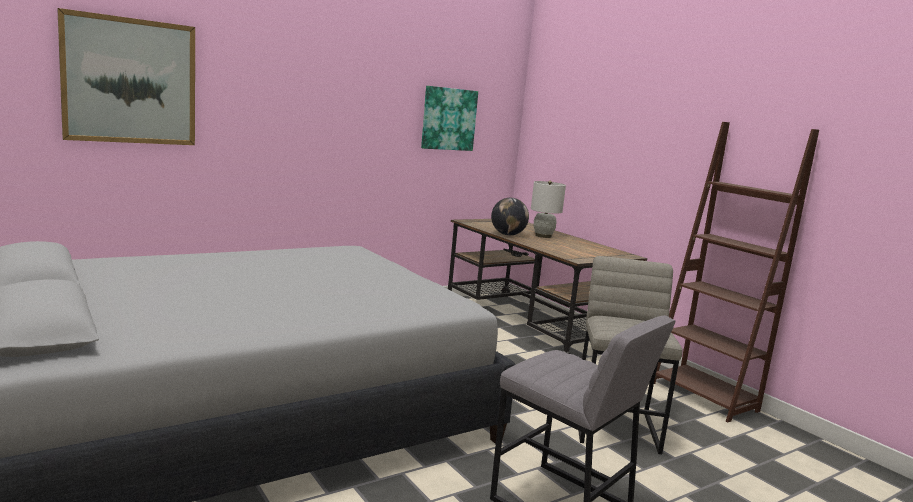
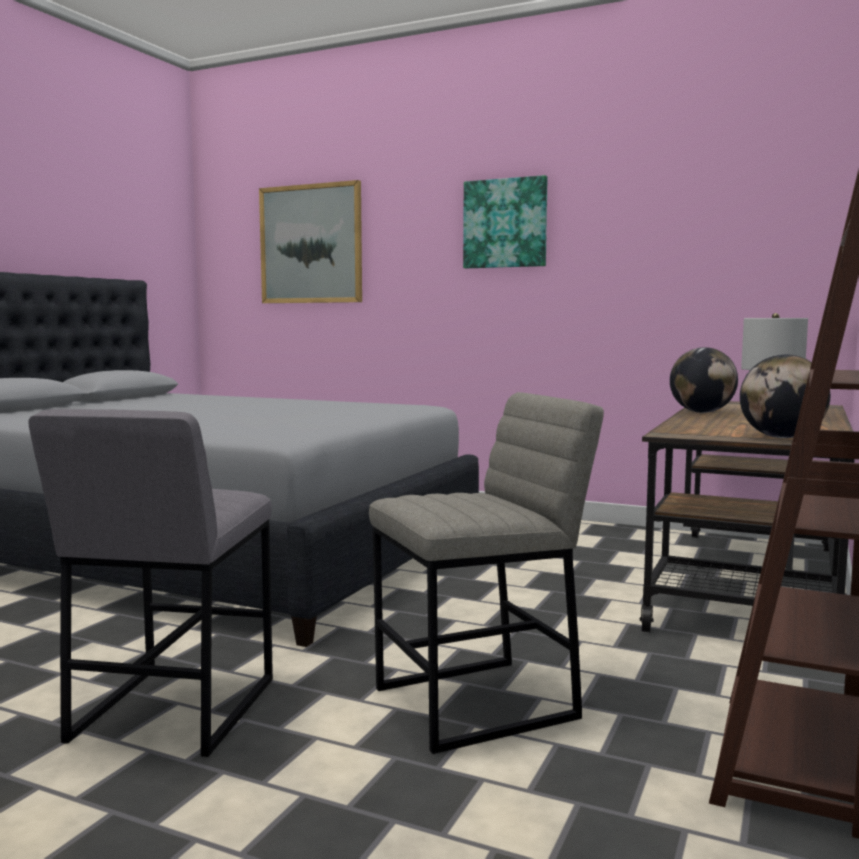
camera: 60 degrees right, 5 degrees down
(448, 119) = (694, 241): picture -> picture (505, 223)
(608, 254) = (781, 438): none -> globe

